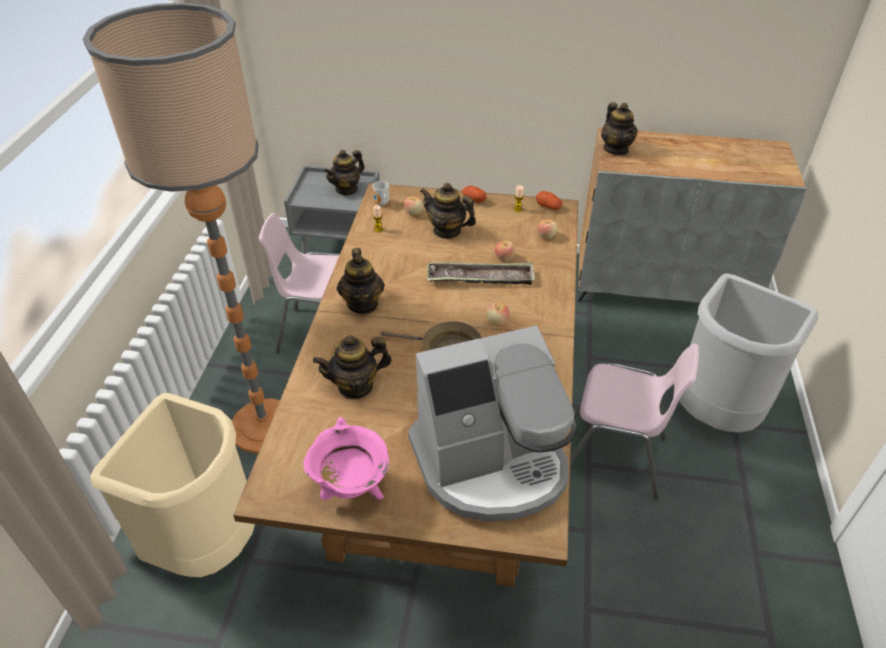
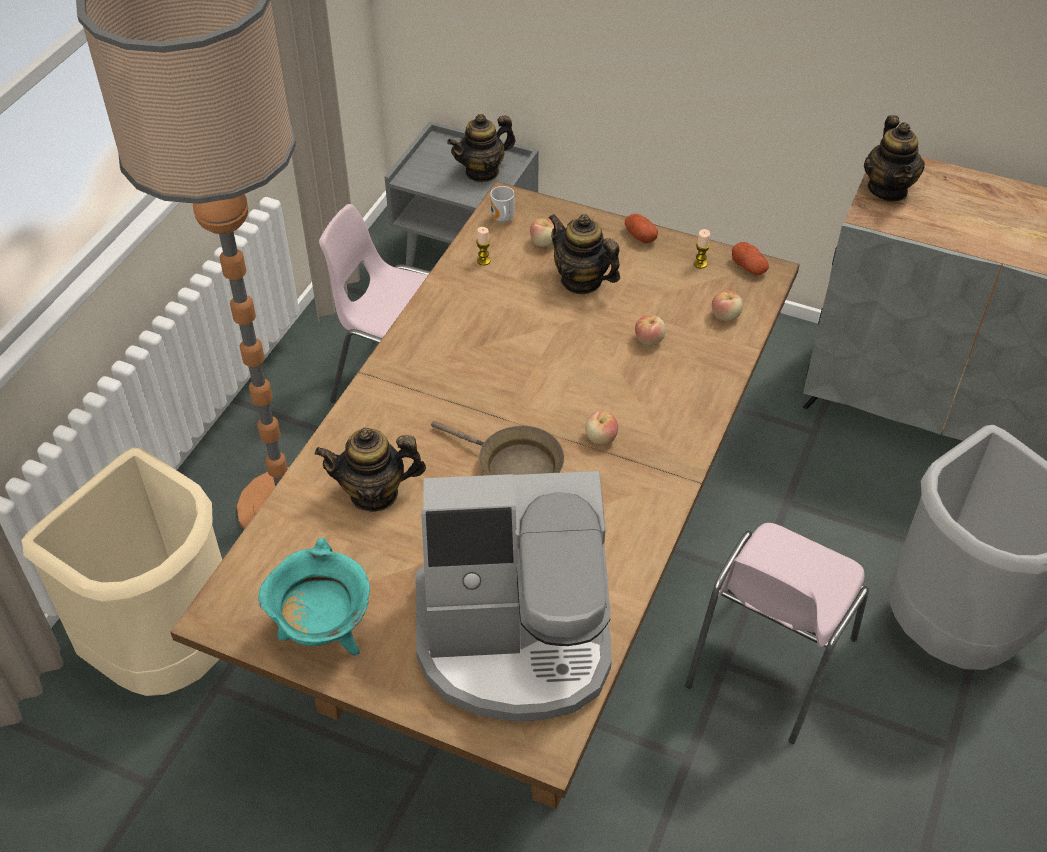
camera: 15 degrees right, 5 degrees up
(352, 489) = (324, 633): pink cooking pot -> turquoise cooking pot
(363, 304) = (423, 374): teapot -> none
(480, 278) = (602, 366): tray -> none
(614, 457) = (767, 662): pink chair -> pink chair turned 90 degrees clockwise

